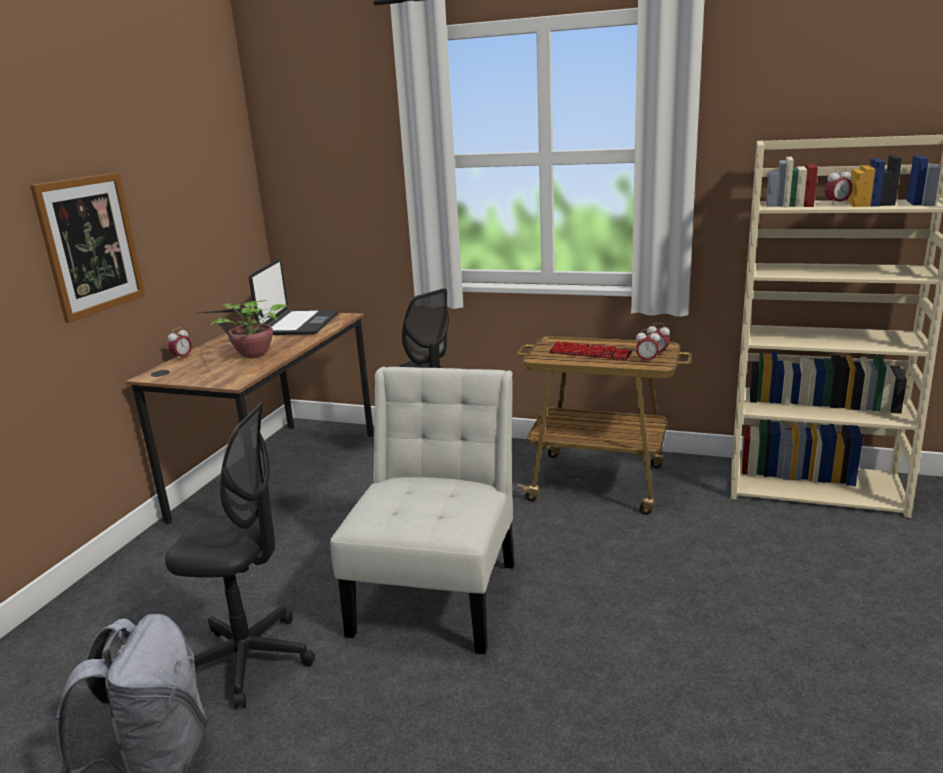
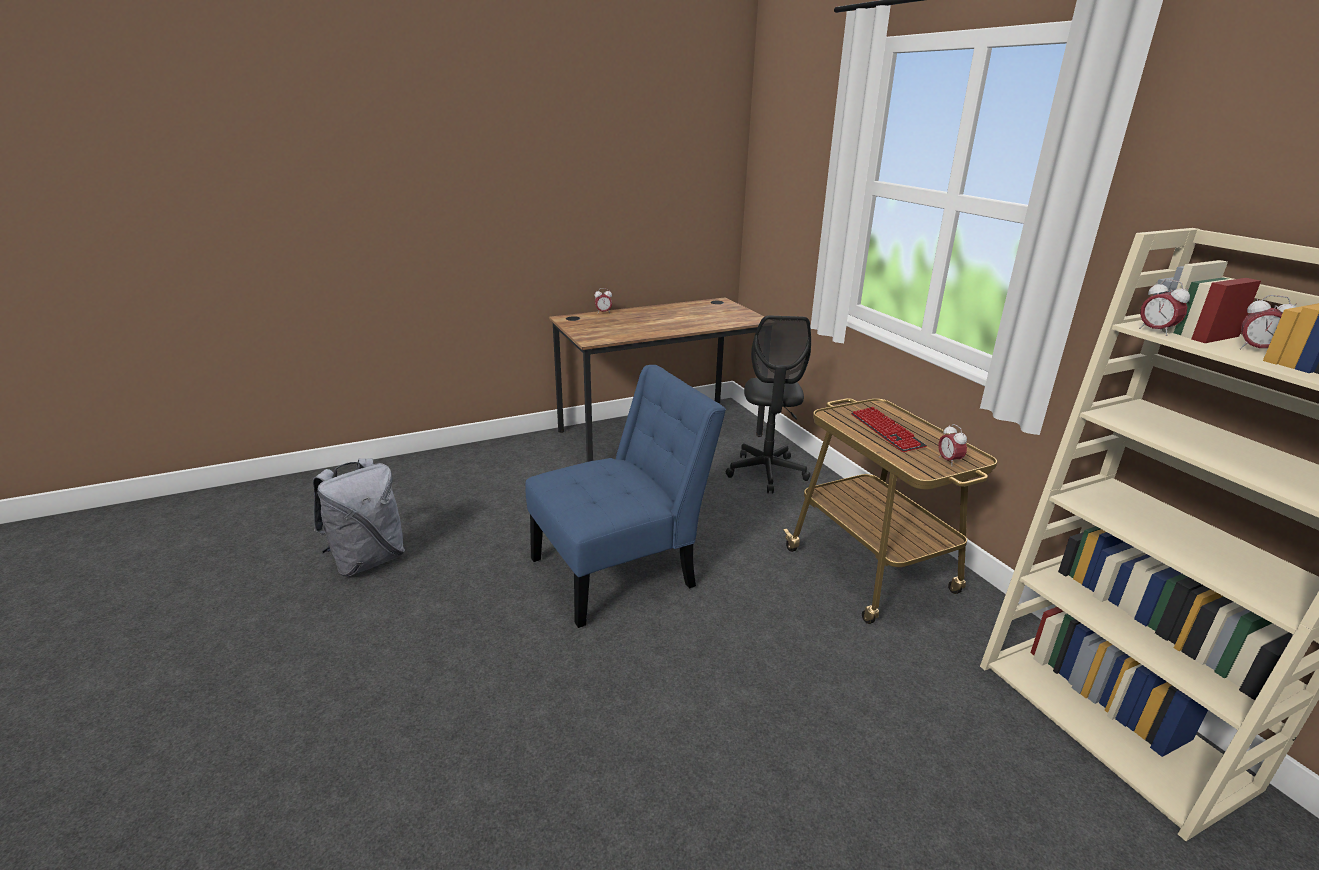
camera: 45 degrees right, 5 degrees up
(91, 245) = (544, 208): picture -> none
(249, 660) = (475, 537): black office chair -> none
(254, 355) = (639, 327): potted plant -> none
(298, 324) = (714, 314): laptop -> none
(439, 592) = (621, 570): white chair -> blue chair
(647, 361) = (922, 462): alarm clock -> alarm clock (1155, 331)

